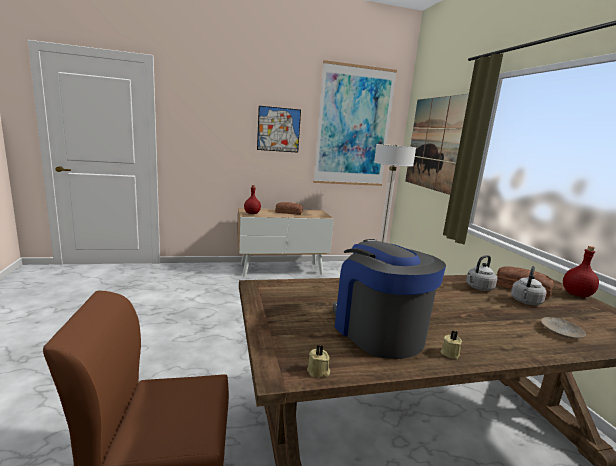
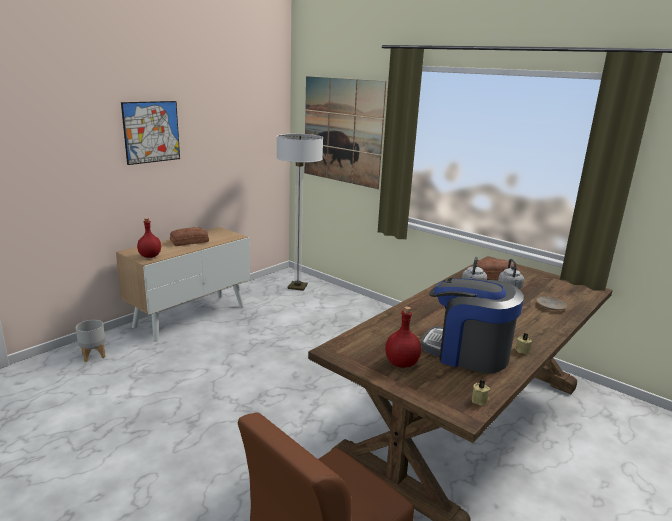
camera: 35 degrees left, 5 degrees up
(202, 272) = (93, 355): none -> grey planter
(353, 127) = (238, 115): picture -> none
(577, 294) = (526, 269): red bottle -> red bottle (402, 363)

